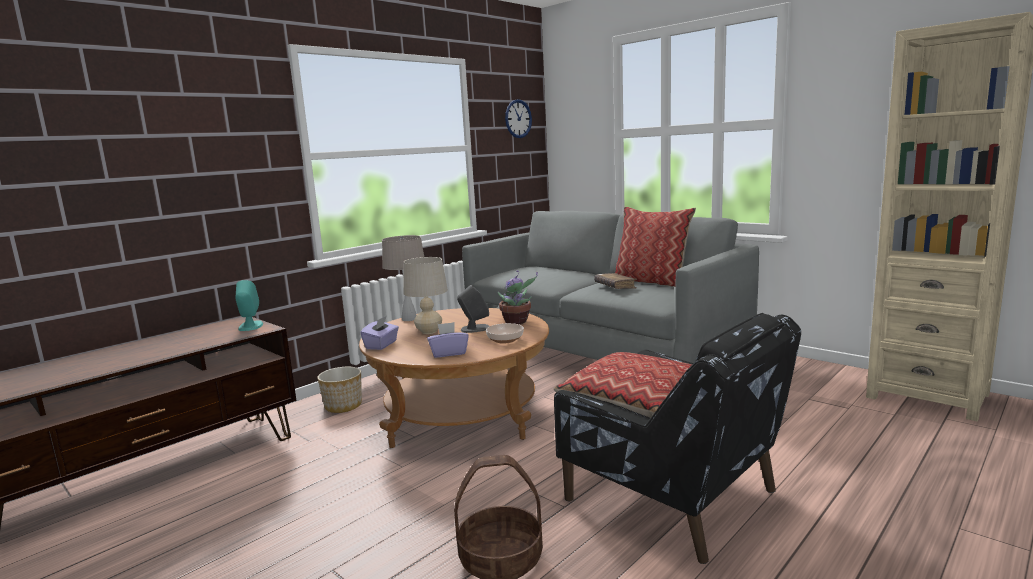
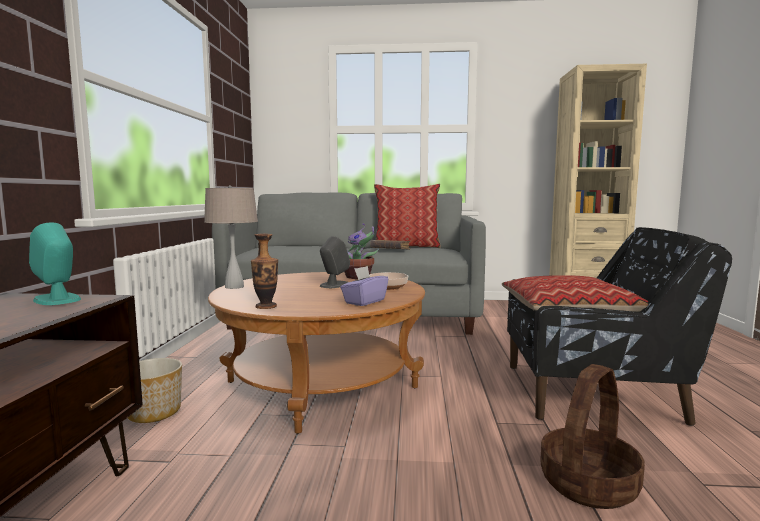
camera: 40 degrees left, 5 degrees down
(381, 345) = (266, 307): purple tissue box -> vase
(429, 331) = (290, 292): beige table lamp -> none
(518, 118) = (237, 104): wall clock -> none

